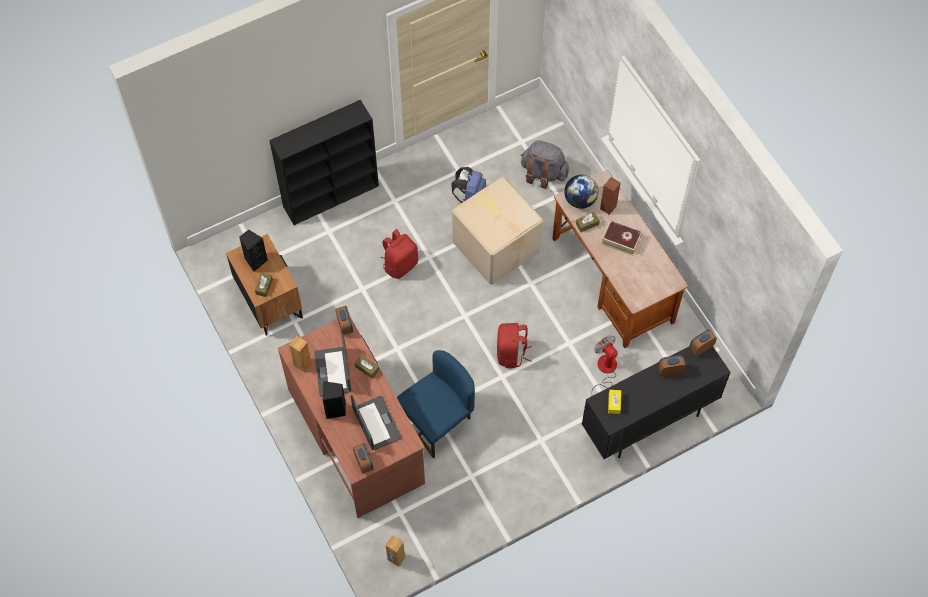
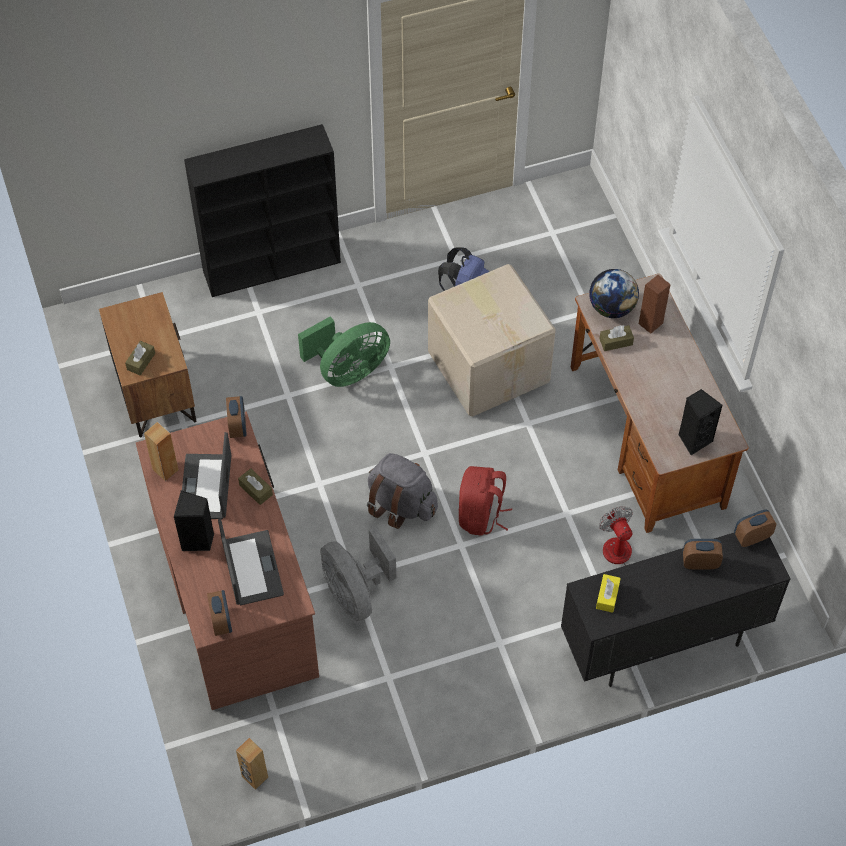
camera: 10 degrees right, 5 degrees down
(255, 260) = (137, 325): black speaker -> black speaker (694, 439)
(400, 264) = (348, 370): red backpack -> green fan
(437, 421) = (355, 592): blue chair -> grey fan
(543, 173) = (574, 278): grey backpack -> grey backpack (401, 504)
(621, 240) = (661, 370): book -> none

